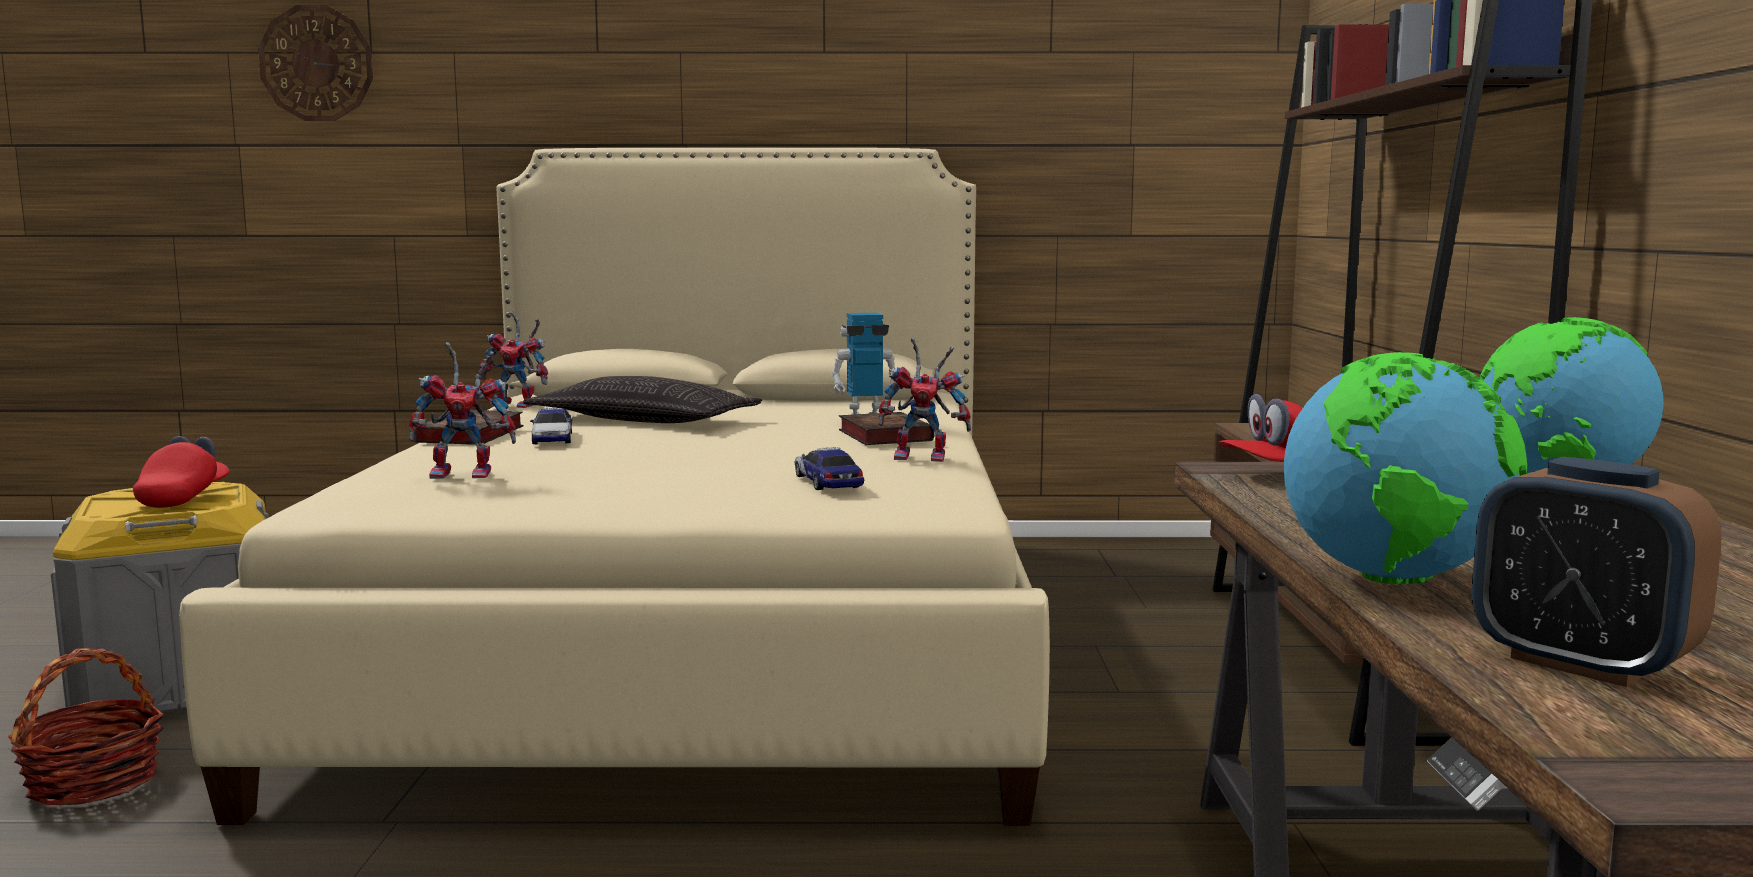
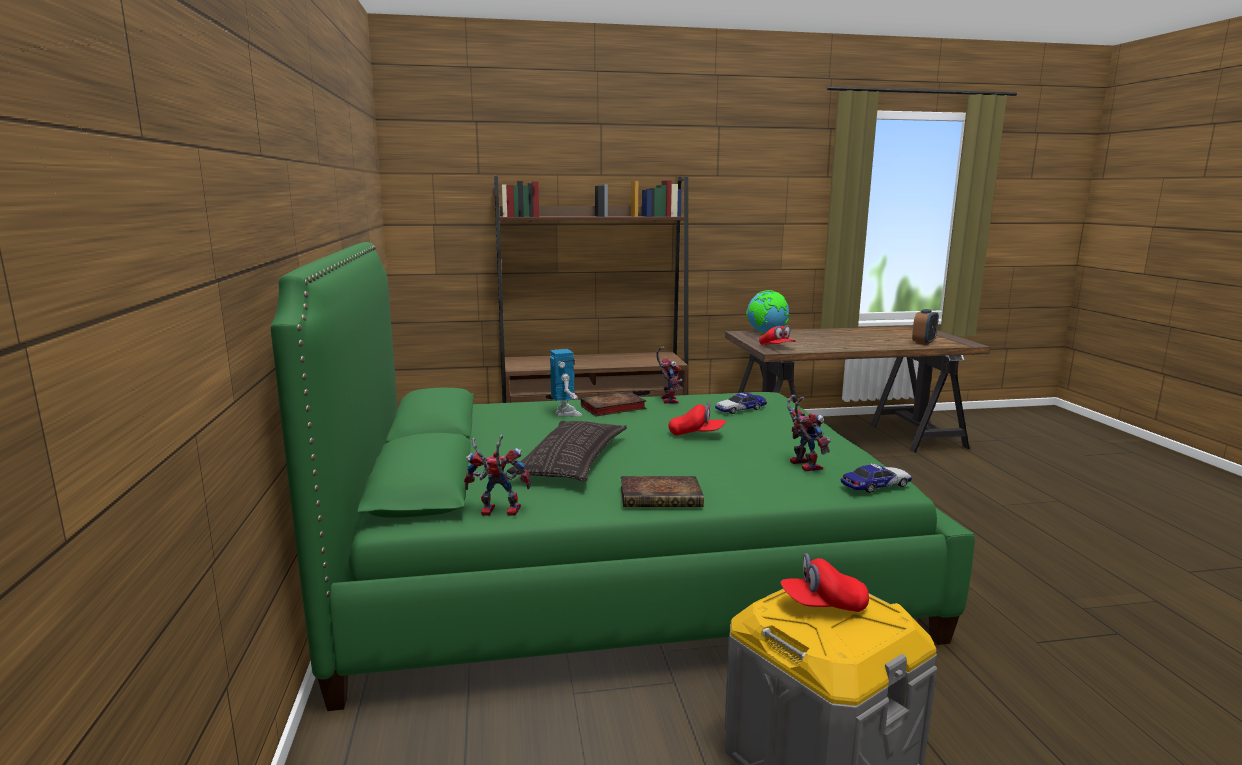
camera: 100 degrees left, 5 degrees up
(93, 782) = (961, 715): basket -> none
(316, 63) = (109, 155): wall clock -> none
(519, 405) = (496, 512): toy robot -> toy robot turned 90 degrees counterclockwise
(552, 438) = (665, 470): toy car -> toy car (876, 485)
(694, 456) = (696, 434): none -> red cap
(700, 639) = (619, 565): beige bed -> green bed
(1393, 580) = (884, 346): globe -> none

